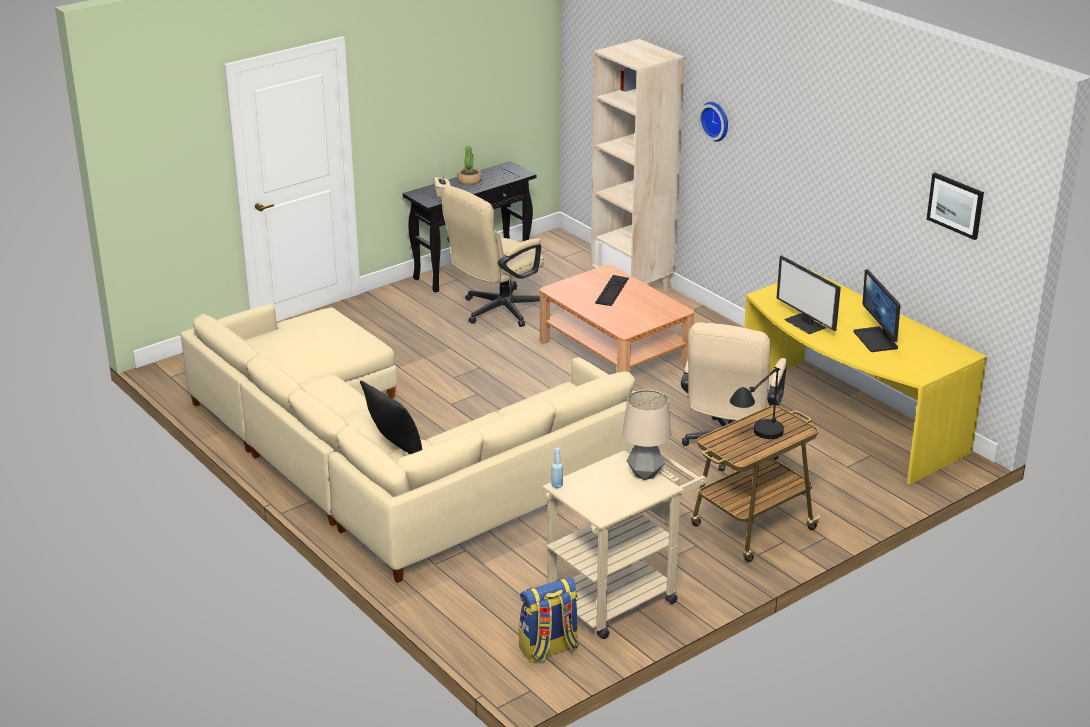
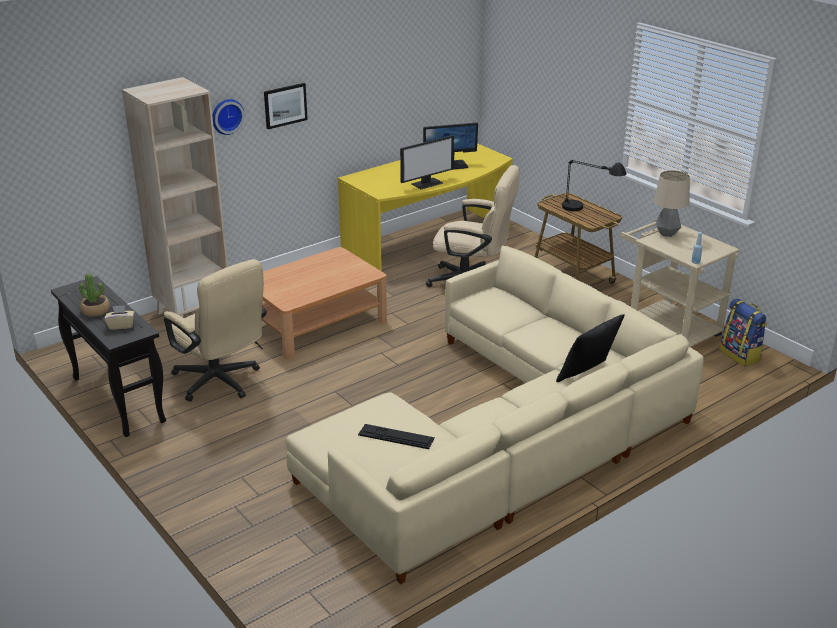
camera: 90 degrees left, 0 degrees up
(612, 290) = (296, 278): keyboard -> keyboard (396, 436)
(956, 205) = (437, 55): picture -> picture (285, 105)

